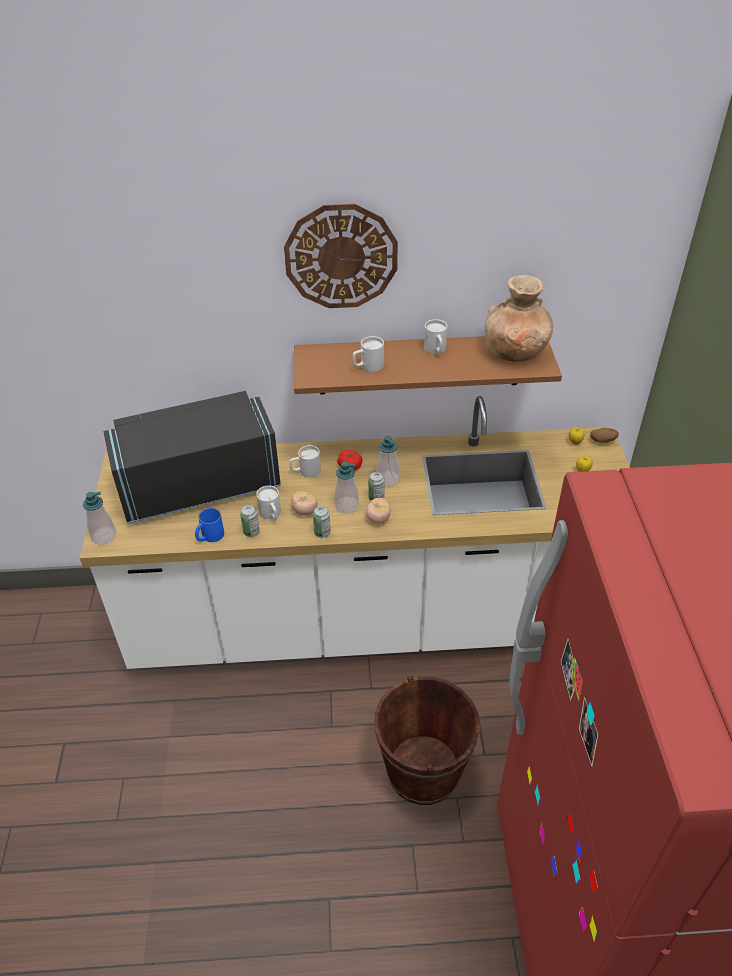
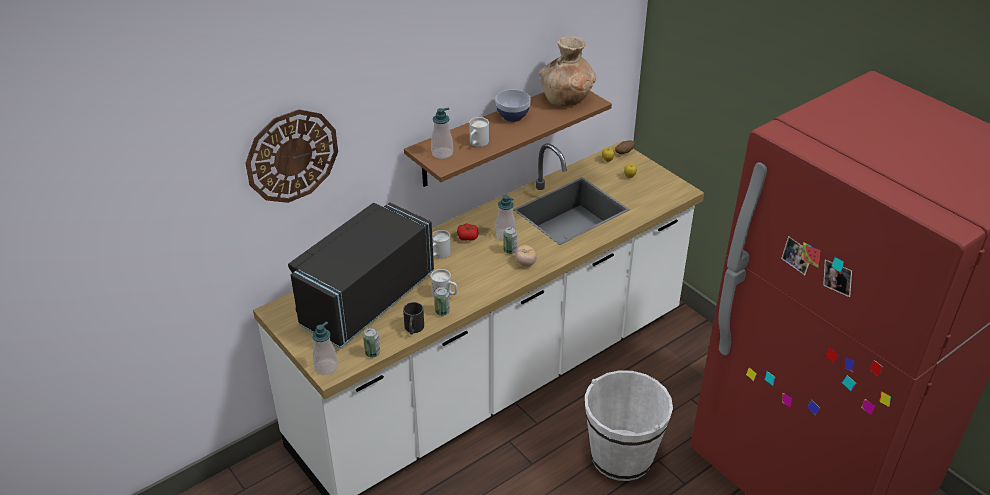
camera: 35 degrees left, 5 degrees down
(209, 536) = (413, 329): blue mug -> black mug
(305, 511) = (467, 281): tomato -> none
(322, 533) = (495, 289): can -> can (372, 353)
(341, 257) = (437, 60): wall clock -> wall clock (292, 156)
(346, 505) = (494, 264): soap dispenser -> soap dispenser (442, 153)
(423, 771) = (621, 456): brown bucket -> white bucket
(436, 350) = (512, 116): white mug -> bowl

